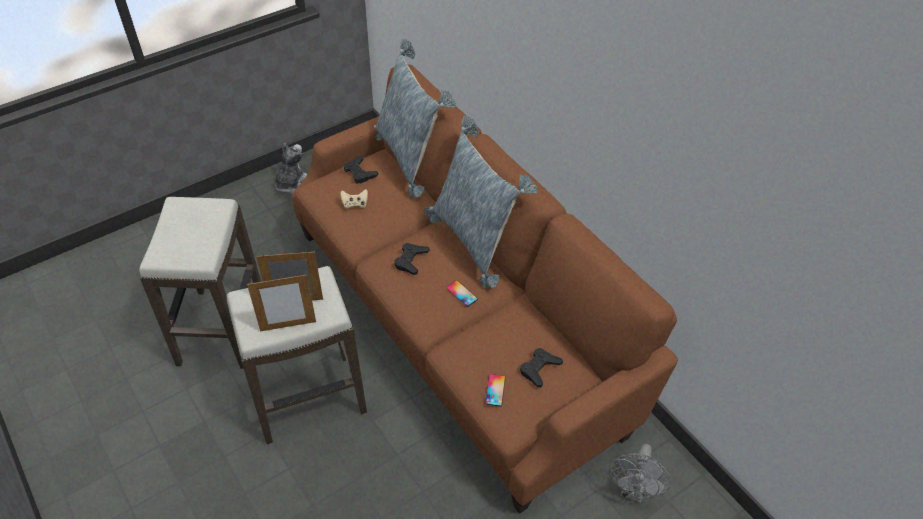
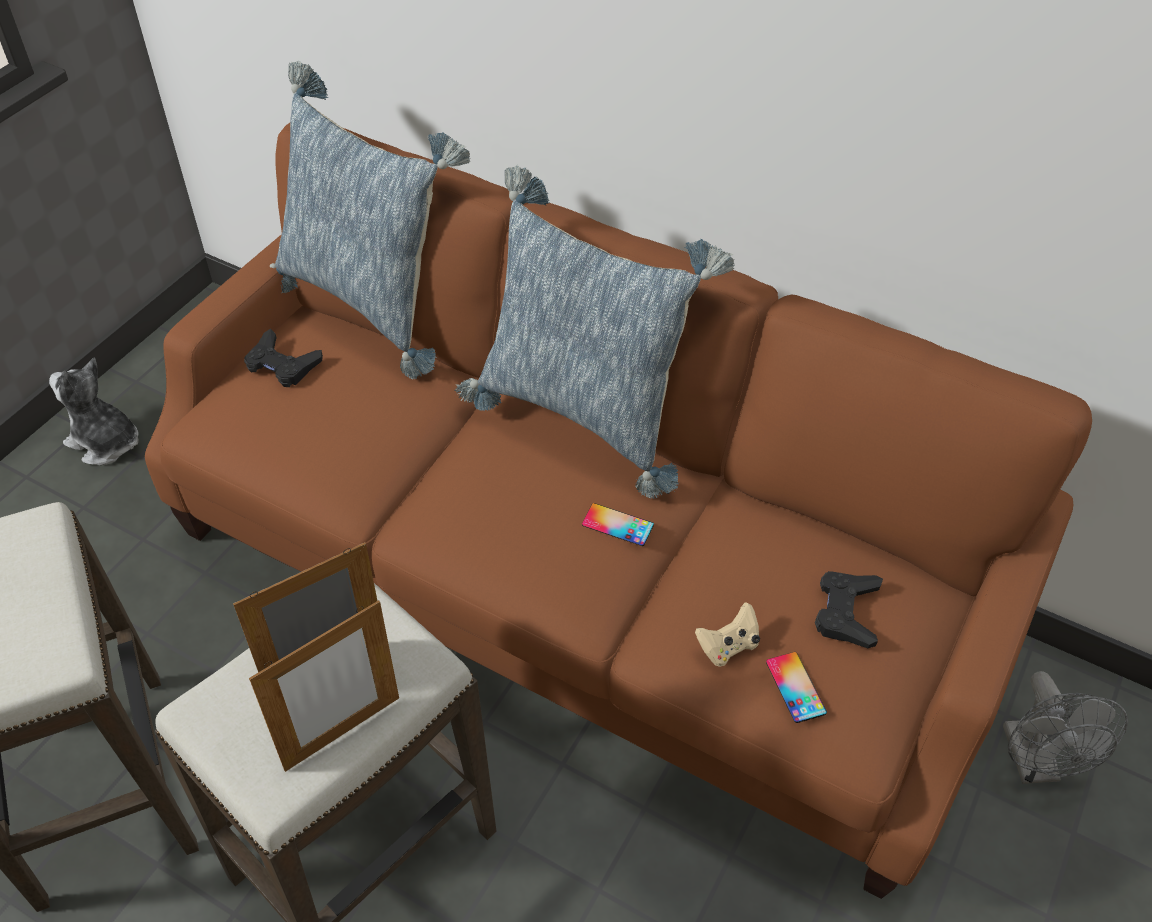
camera: 25 degrees left, 0 degrees up
(291, 183) = (105, 442): plush toy -> plush toy turned 60 degrees counterclockwise
(355, 204) = (307, 428): beige game controller -> beige game controller (728, 646)
(411, 260) = (482, 498): black game controller -> none

